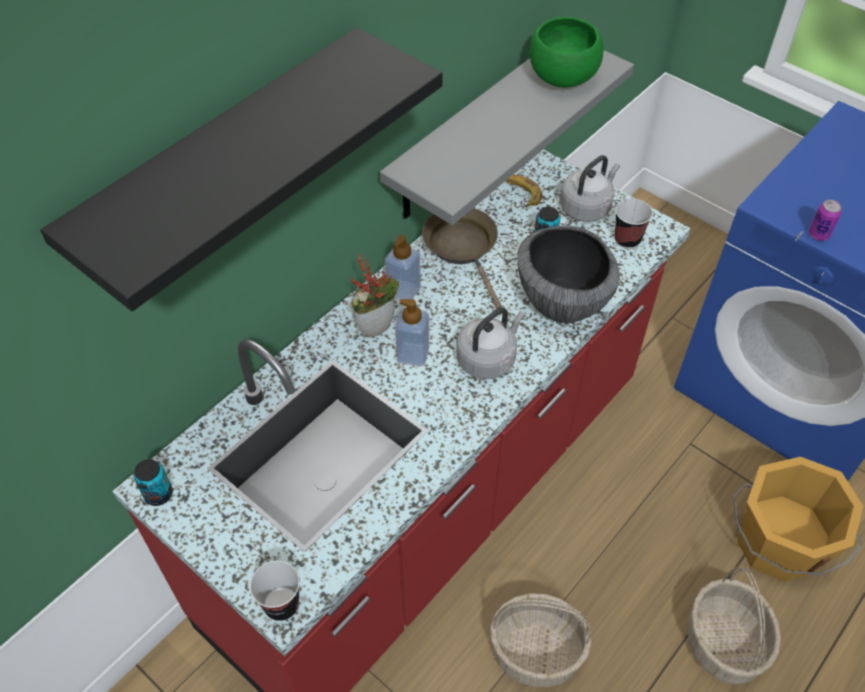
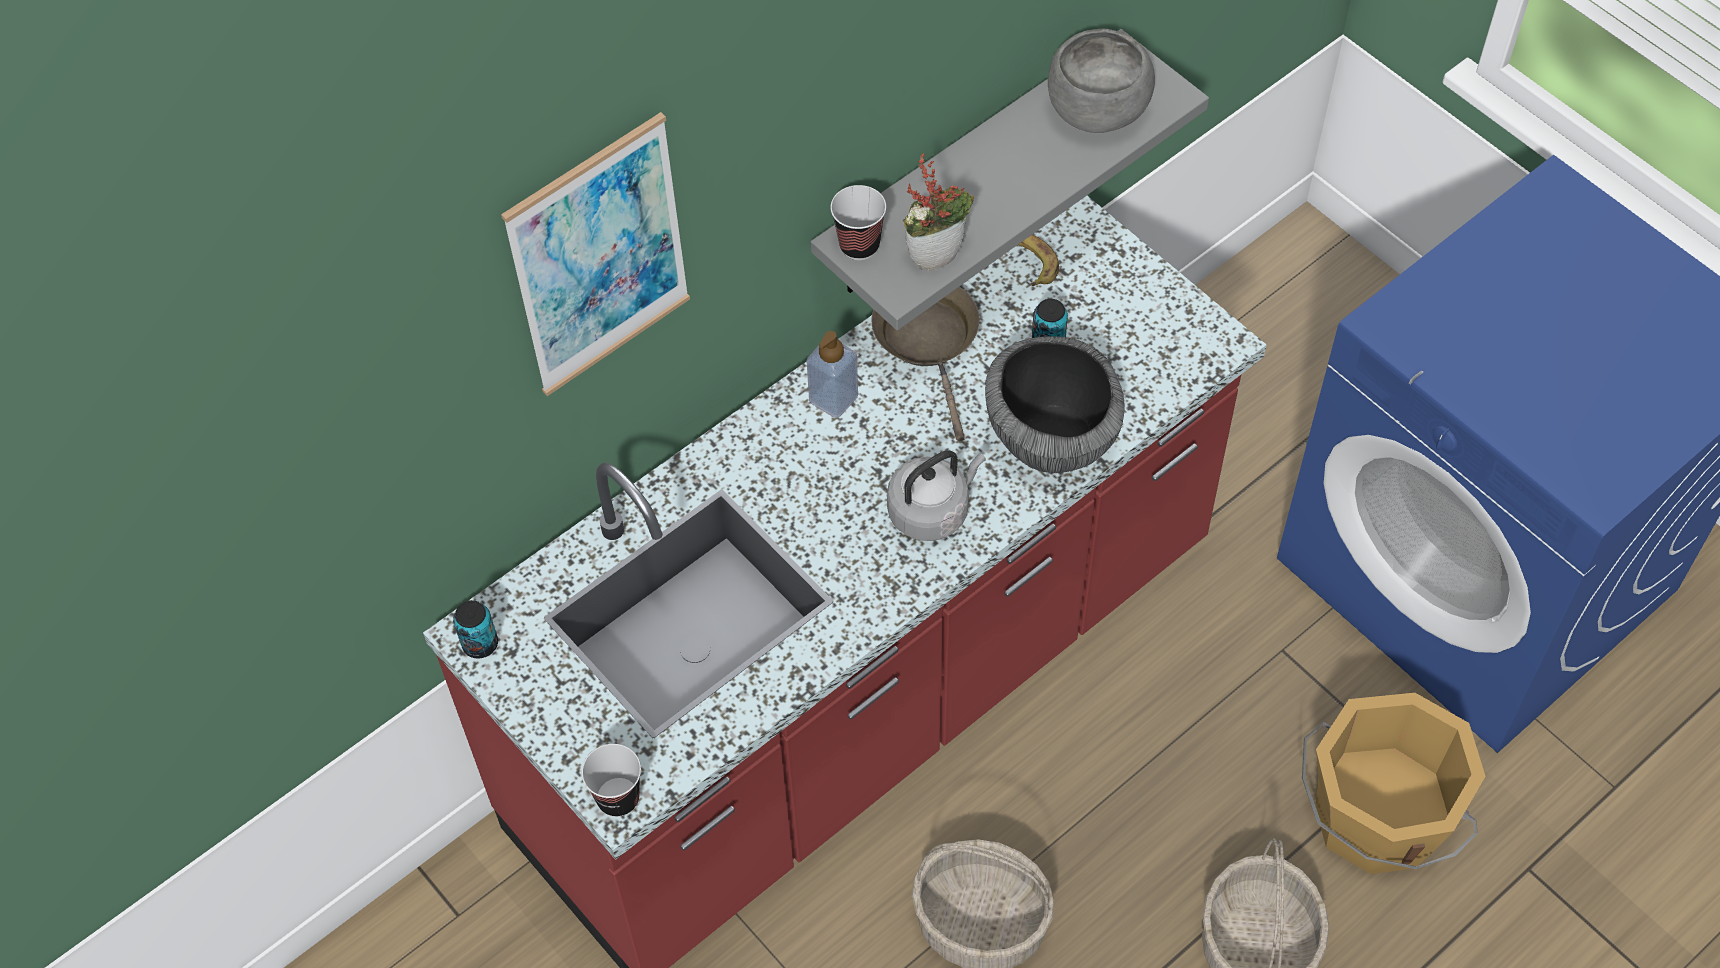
camera: 10 degrees right, 5 degrees up
(224, 162) = (599, 257): black shelf -> picture
(376, 325) = (788, 445): potted plant -> potted plant (936, 254)
(413, 354) = (831, 493): soap dispenser -> none
(562, 77) = (1097, 111): green bowl -> grey bowl
(586, 207) = (1122, 294): grey kettle -> none
(627, 240) = (1168, 353): cup -> cup (859, 245)
(818, 234) = (1444, 379): can -> none

